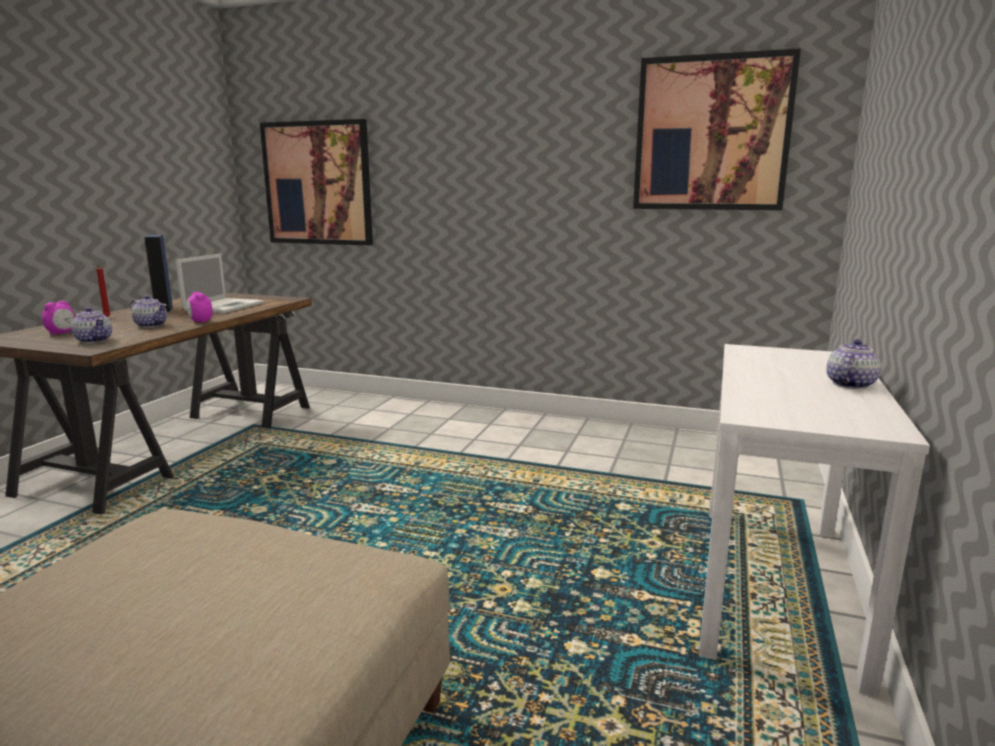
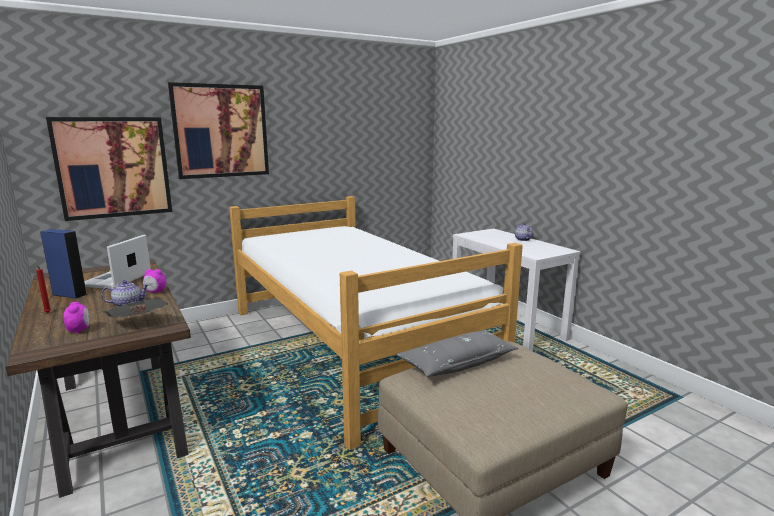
camera: 50 degrees left, 0 degrees up
(94, 340) = (139, 323): teapot -> newspaper
(224, 306) = (115, 280): laptop -> laptop turned 135 degrees counterclockwise
(243, 539) = (457, 363): none -> grey pillow
(462, 489) = (352, 345): none -> bed
(711, 134) = (380, 131): picture -> picture (221, 131)

